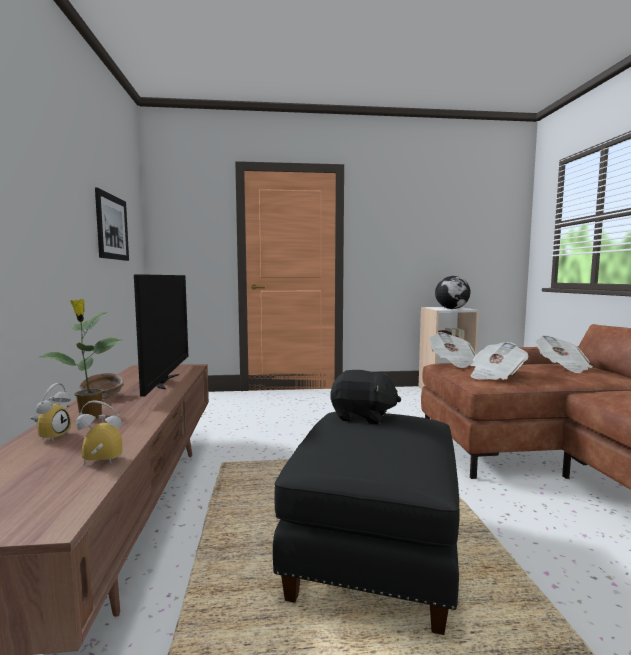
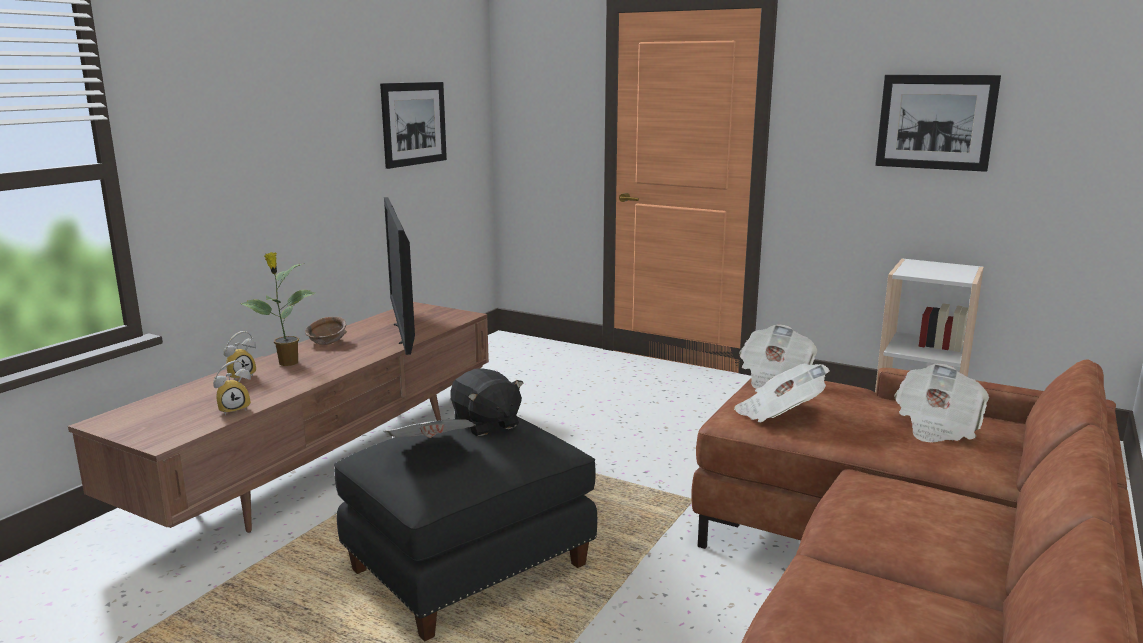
camera: 35 degrees right, 10 degrees up
(99, 463) = (234, 409): alarm clock -> alarm clock turned 120 degrees clockwise
(166, 381) = (404, 333): television -> television turned 135 degrees clockwise
(375, 442) = (431, 452): none -> newspaper
(429, 235) = (935, 122): none -> picture
(452, 309) = (933, 273): globe -> none

